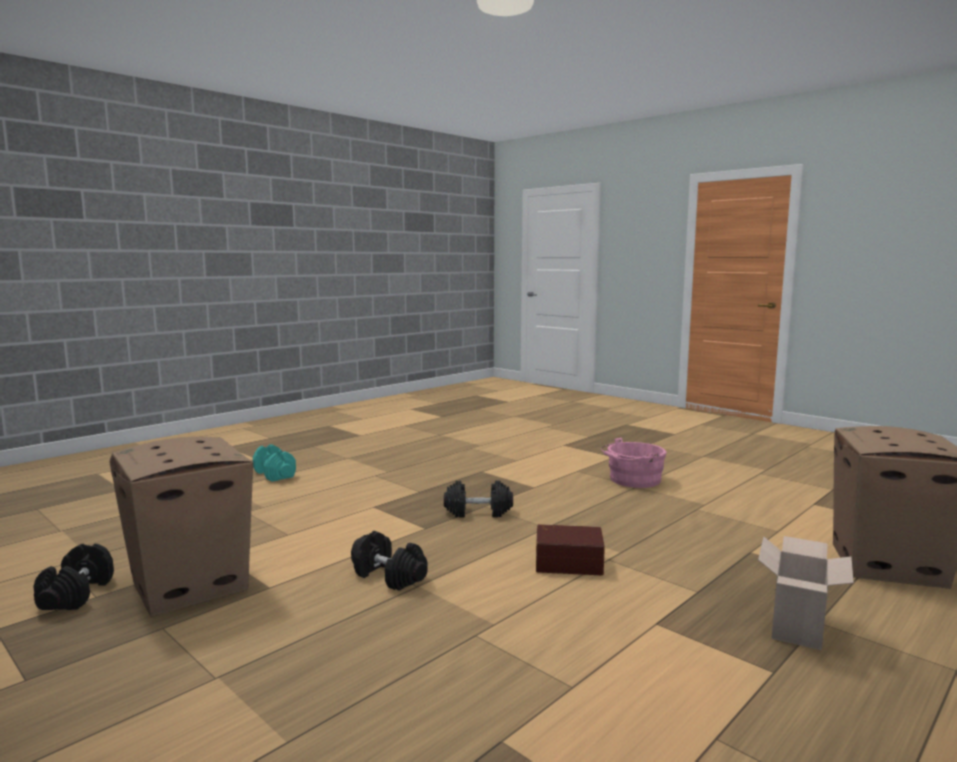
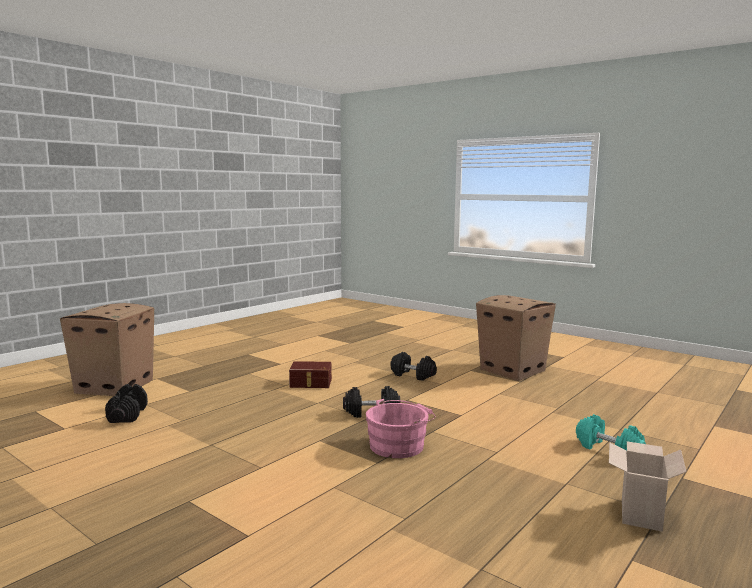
camera: 175 degrees right, 0 degrees up
(76, 594) = (560, 366): black dumbbell -> black dumbbell (127, 415)
(632, 480) = (206, 453): pink bucket -> pink bucket (399, 445)
(799, 630) = (218, 363): cardboard box -> cardboard box (639, 513)

